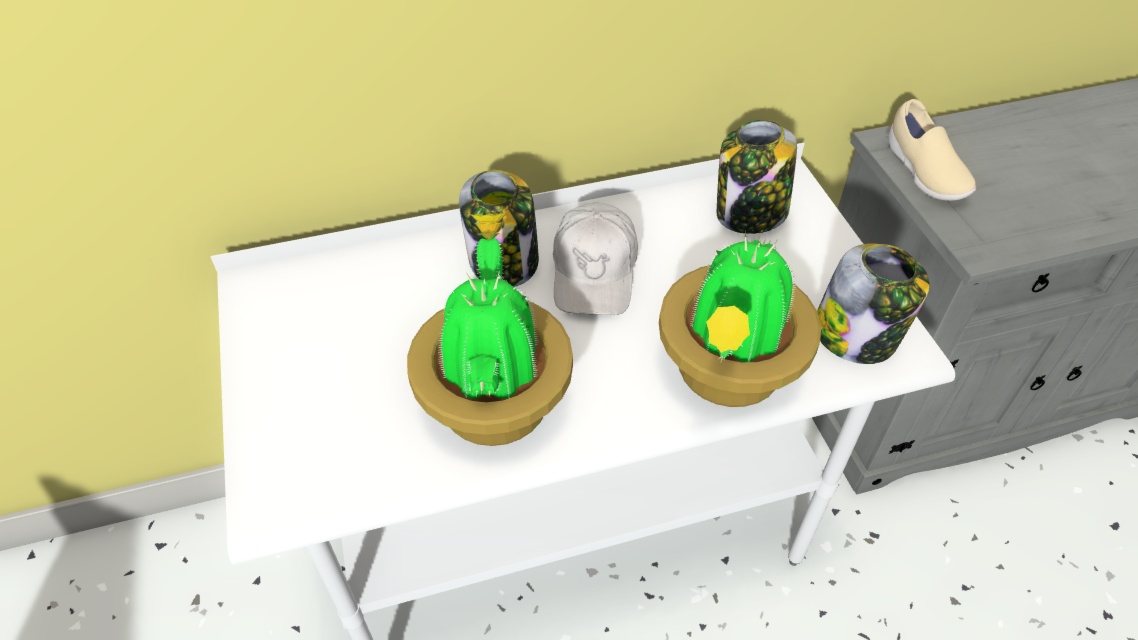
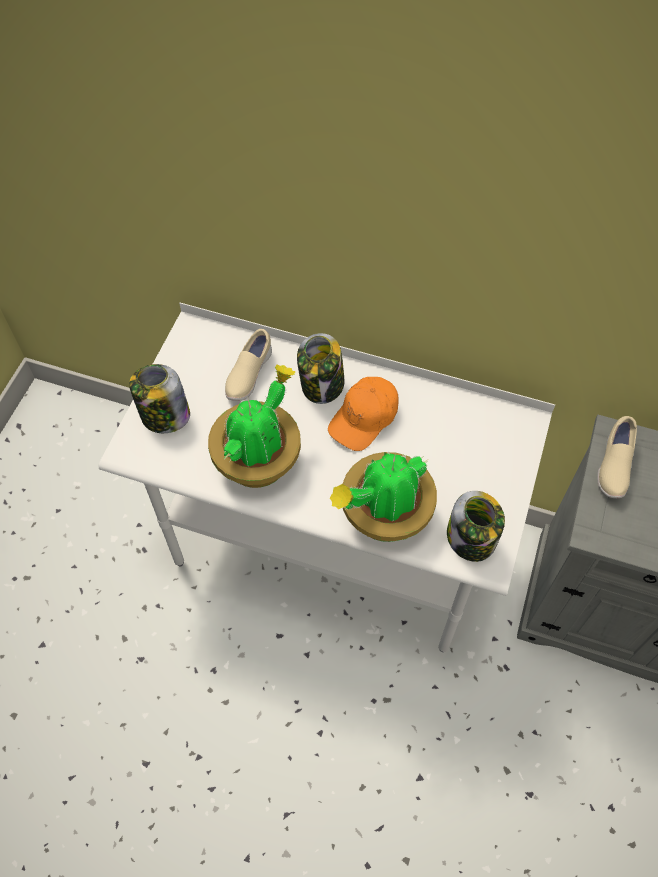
camera: 35 degrees right, 10 degrees up
(388, 301) = (248, 375): none -> beige shoe
(594, 271) = (364, 418): white cap -> orange cap
(749, 214) = (483, 432): jar -> jar (164, 416)

